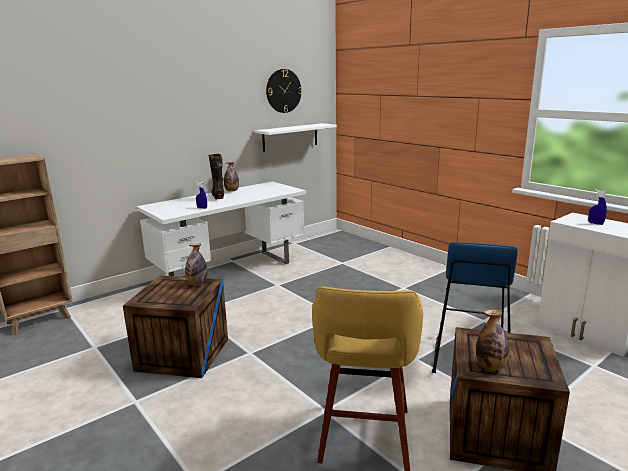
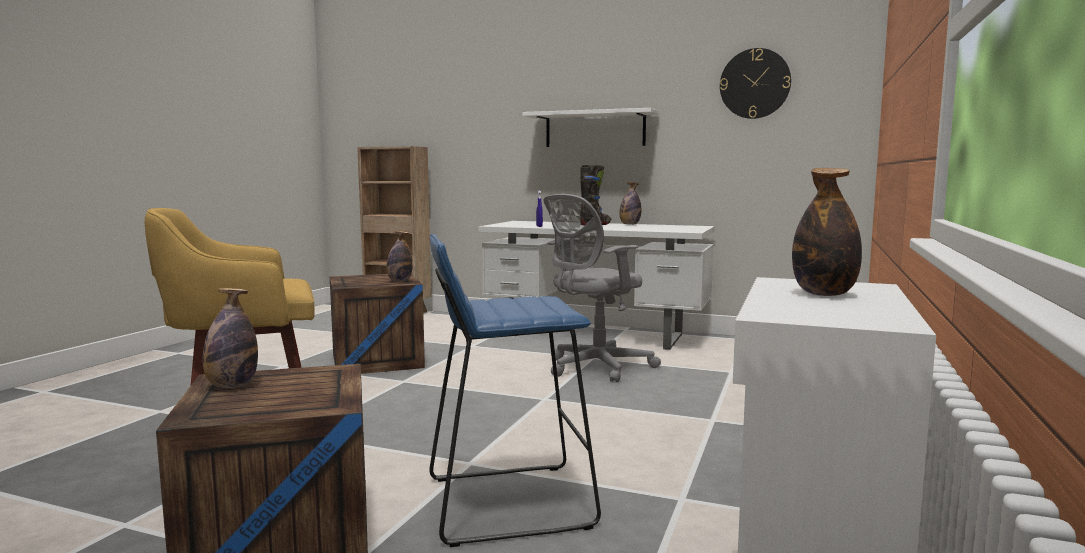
camera: 60 degrees right, 10 degrees down
(290, 137) = (762, 160): white shelf -> white shelf (595, 129)
(297, 289) = (594, 368): none -> grey office chair
(595, 223) = (824, 294): blue spray bottle -> bottle

